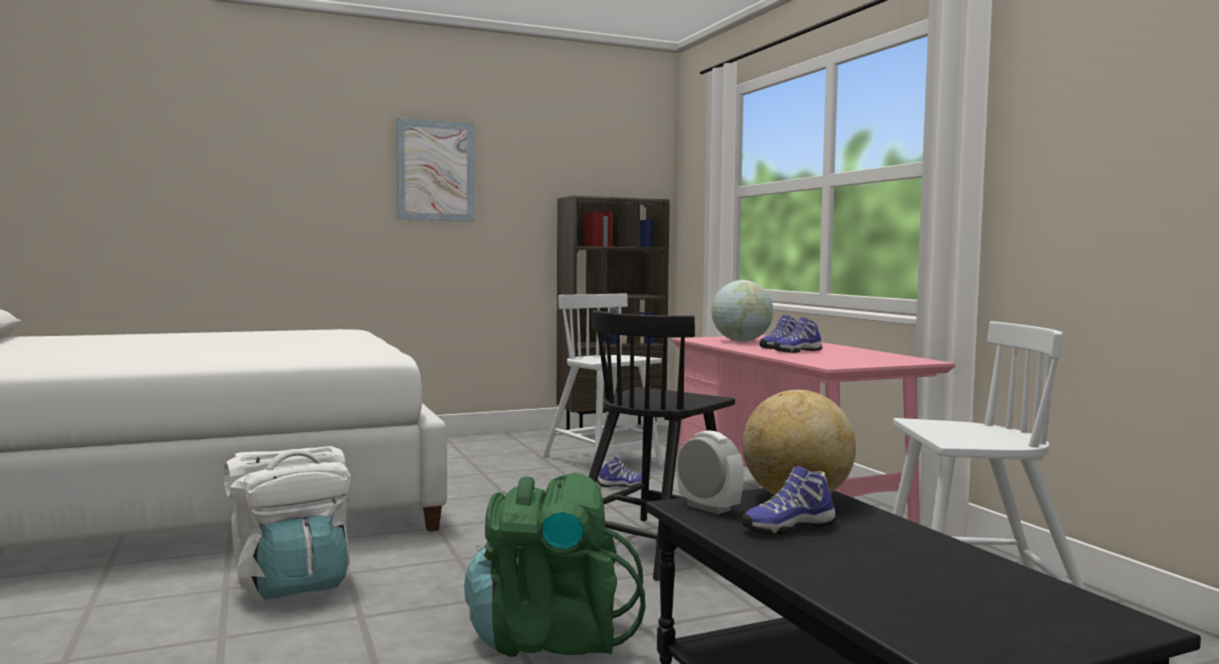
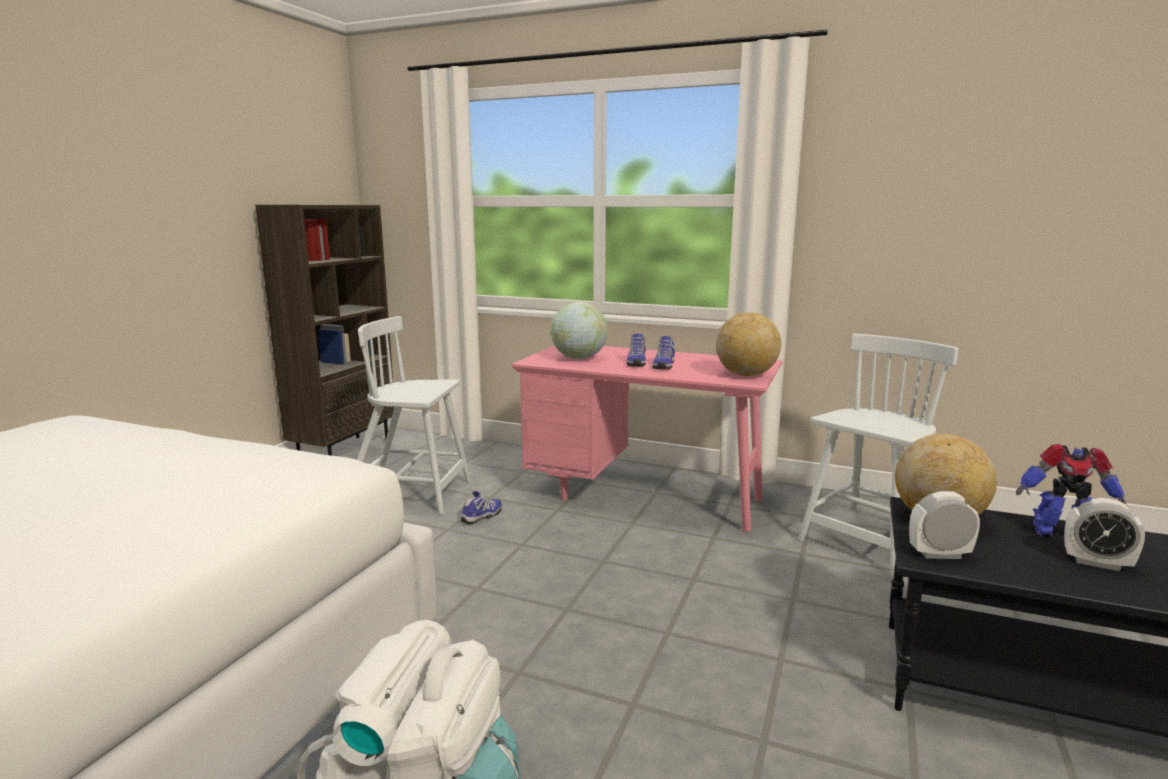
camera: 45 degrees left, 10 degrees up
(435, 171) = (103, 171): picture -> none
(551, 638) = (756, 712): green backpack -> none
(652, 546) = (630, 574): black chair -> none
(787, 527) = (1014, 552): shoe -> none
(851, 363) = (746, 375): none -> globe
(852, 555) = (1096, 563): none -> alarm clock
(902, 538) = (1060, 532): none -> toy robot

